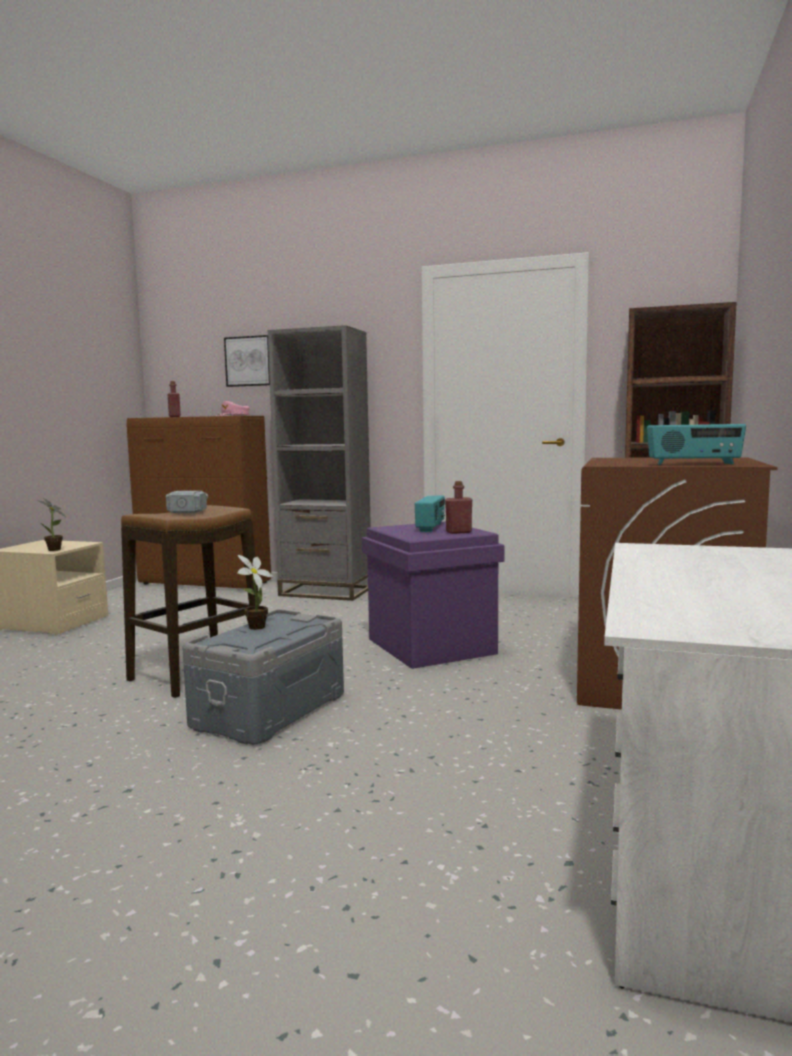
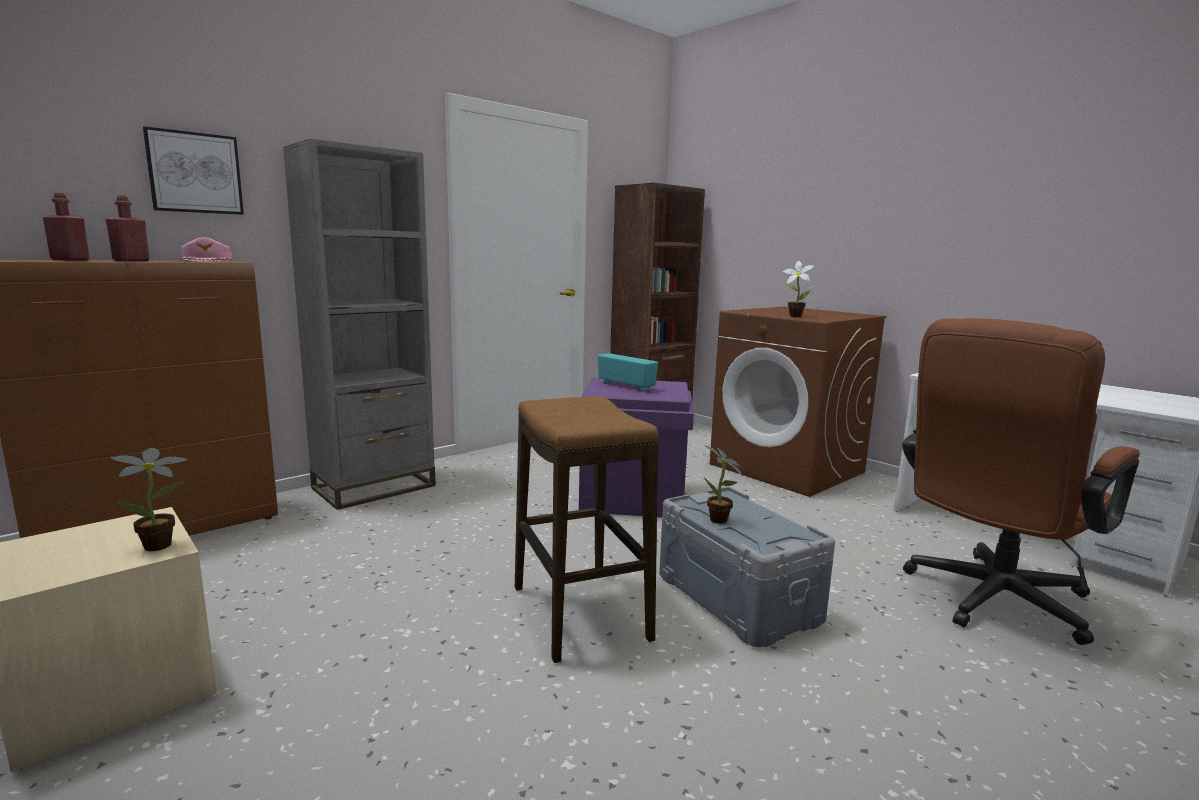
camera: 60 degrees left, 5 degrees up
(194, 509) = (558, 408): hammer -> none
(397, 824) = (989, 602): none -> brown office chair
(458, 532) = (665, 386): red bottle -> red bottle (131, 261)
(614, 462) = (793, 316): none -> potted plant
(694, 464) = (842, 315): radio -> none

